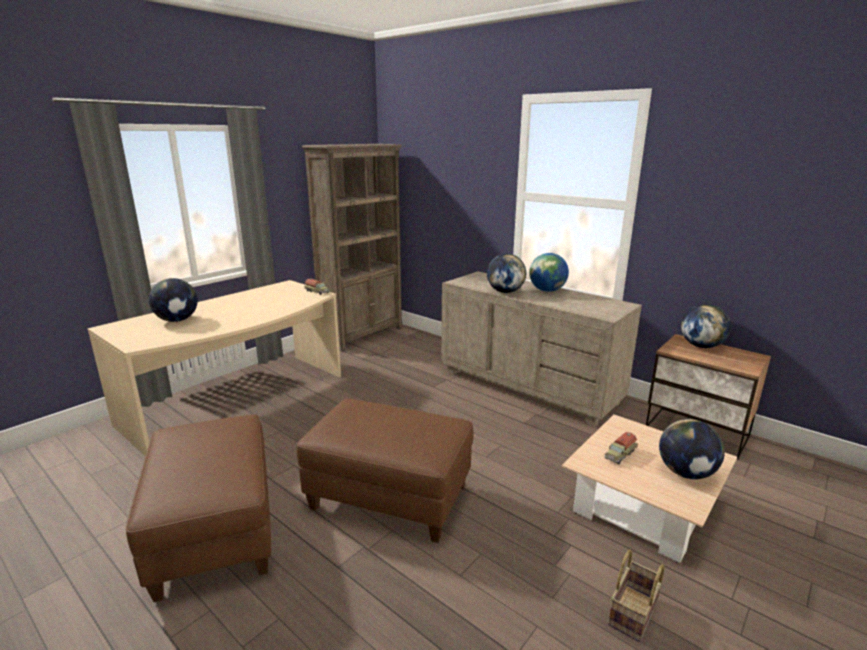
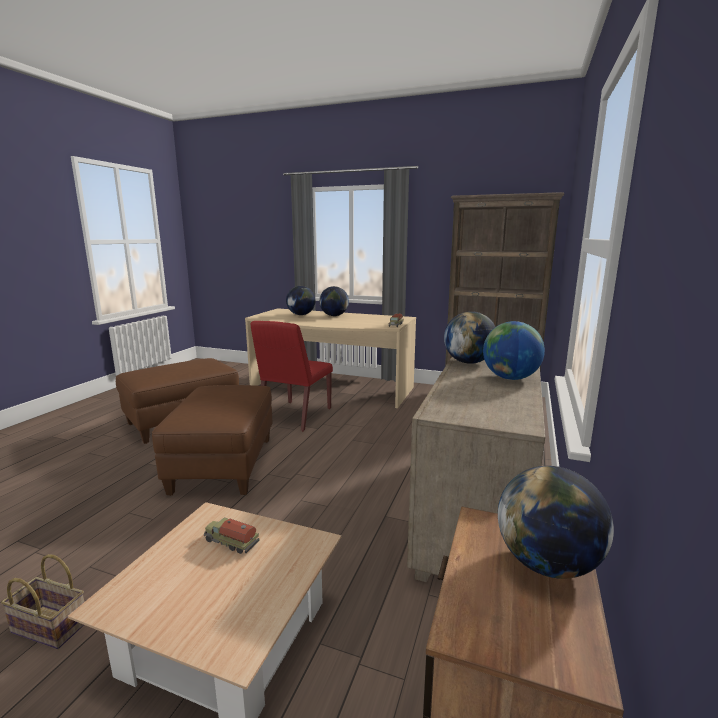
camera: 70 degrees right, 5 degrees down
(298, 435) = (295, 416): none -> red chair
(686, 473) = (189, 606): globe -> globe (334, 316)

